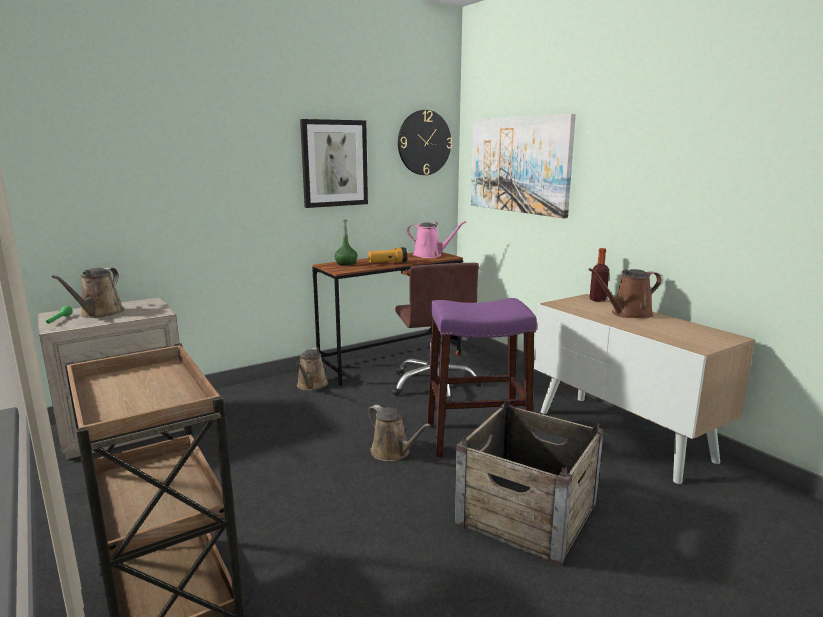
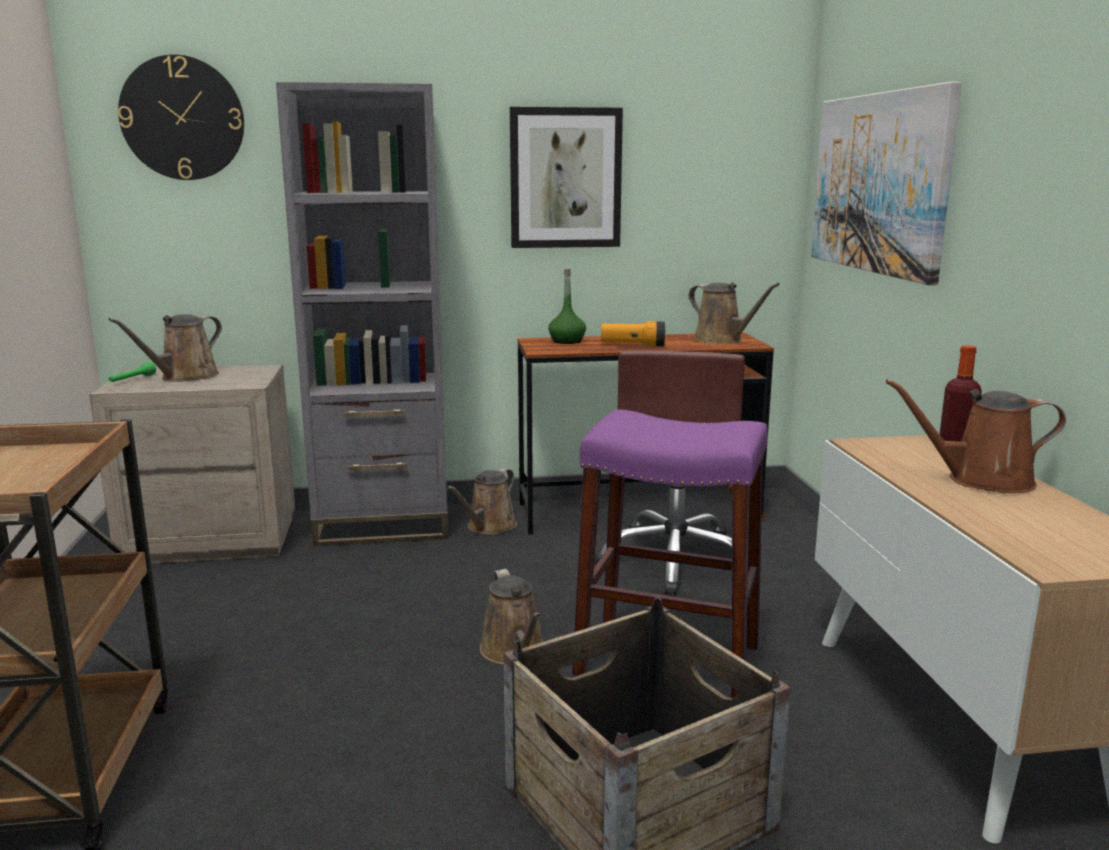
camera: 25 degrees right, 0 degrees up
(241, 396) = (383, 525): none -> grey bookcase
(424, 143) = (735, 145): wall clock -> wall clock (182, 118)
(430, 255) = (722, 340): pink watering can -> brown watering can

